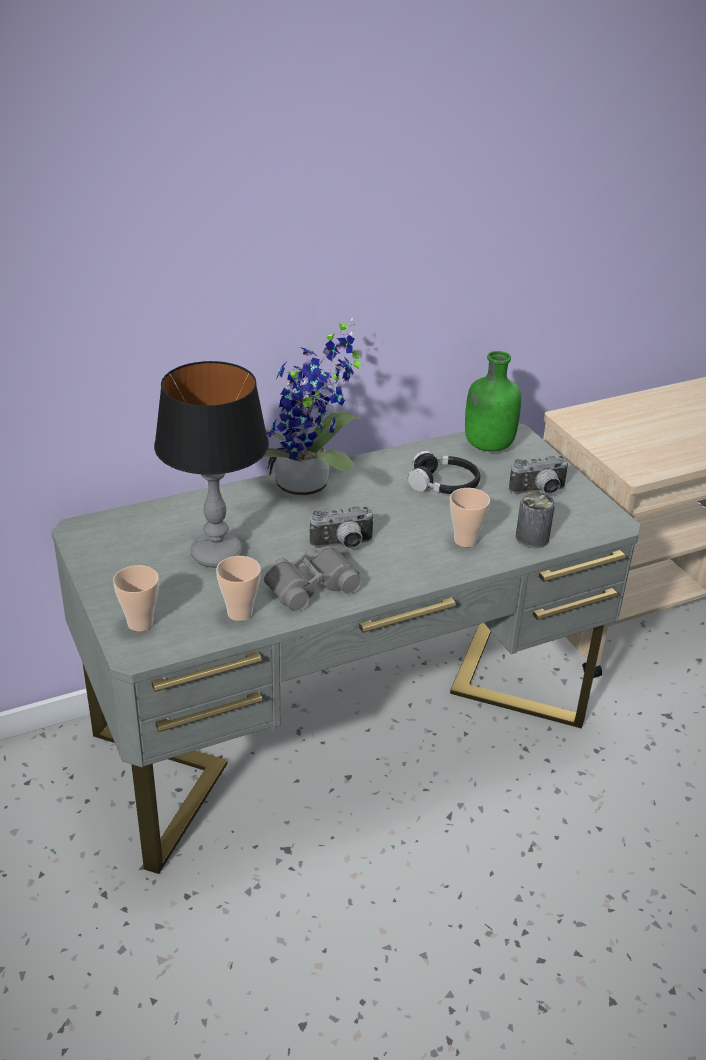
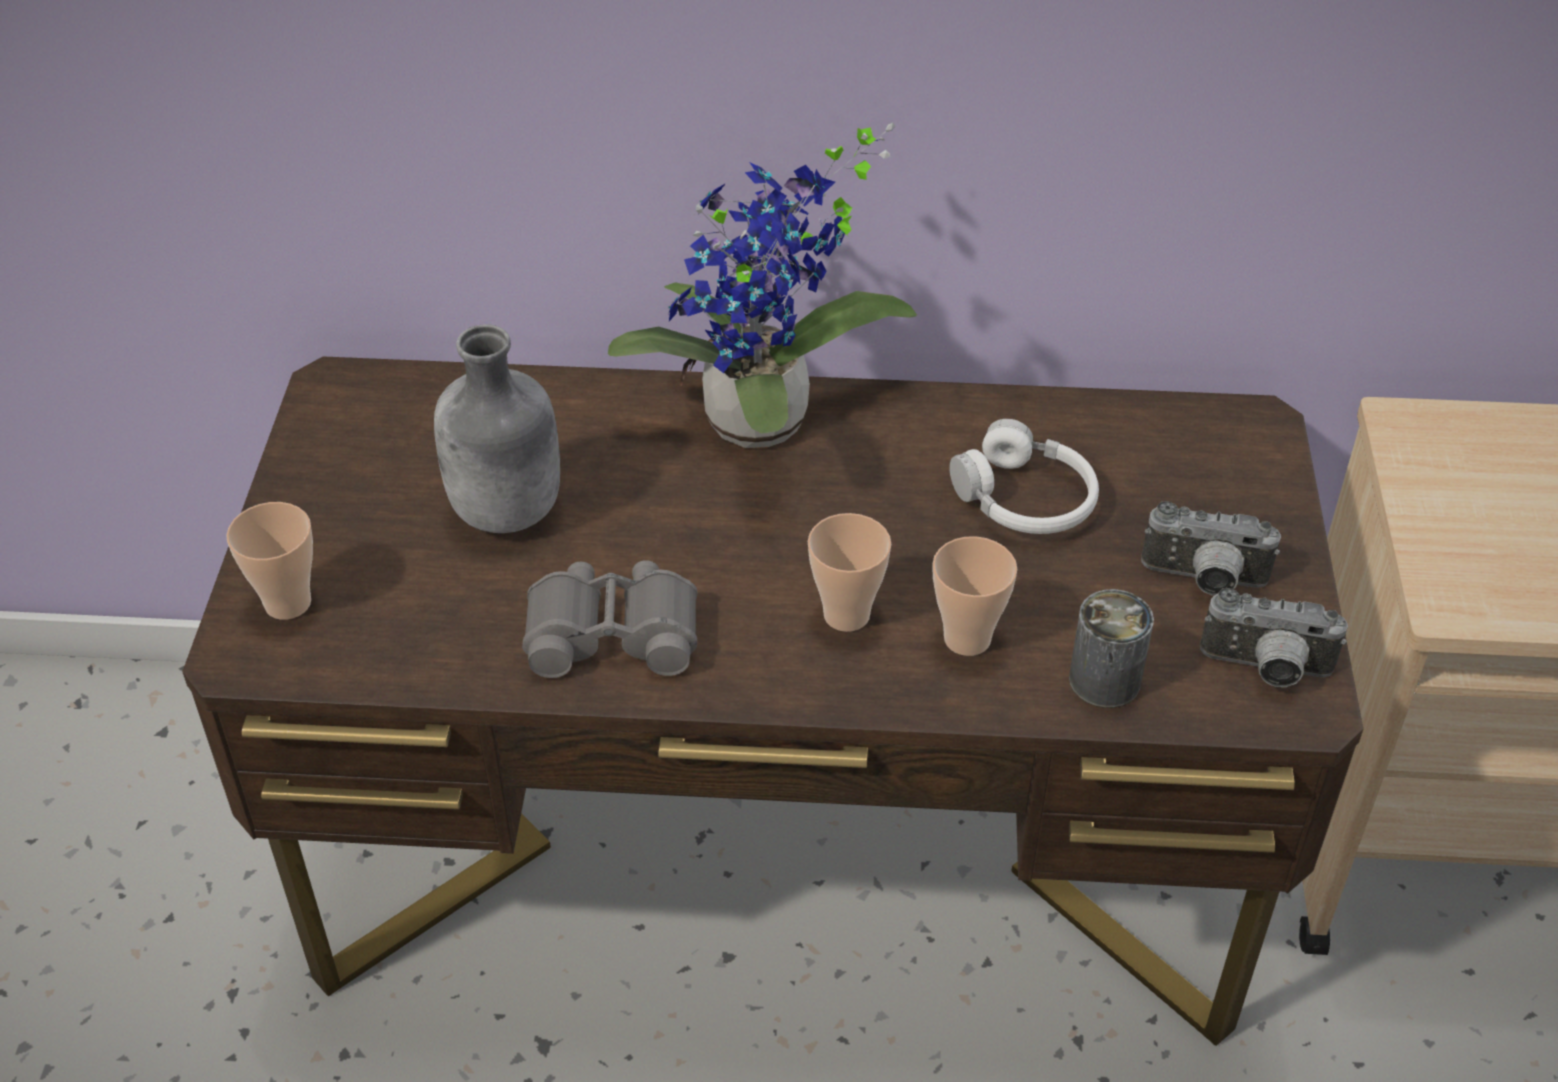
camera: 30 degrees right, 10 degrees up
(217, 555) = (507, 512): table lamp -> grey bottle
(240, 613) = (455, 643): cup -> cup (846, 615)
(343, 546) = (733, 569): camera -> camera (1265, 670)
(343, 728) = (779, 861): grey desk -> brown desk
(444, 484) = (1024, 499): black headphones -> white headphones
(487, 445) = (1181, 439): green bottle -> none

